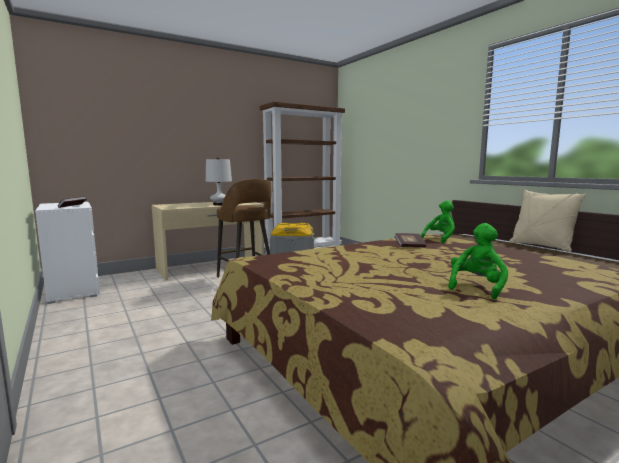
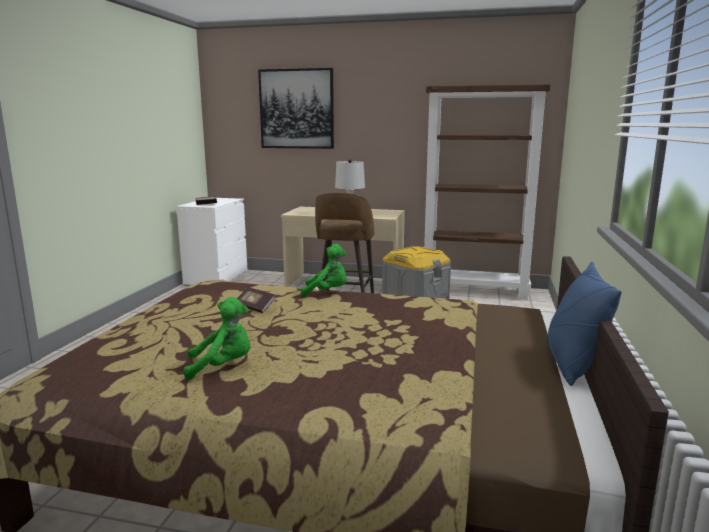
camera: 45 degrees right, 5 degrees up
(143, 113) = (296, 109): none -> picture
(410, 246) = (364, 309): book -> book (255, 307)
(440, 239) = (443, 311): green plush toy -> green plush toy (327, 292)
(541, 246) = (572, 365): beige pillow -> blue pillow

